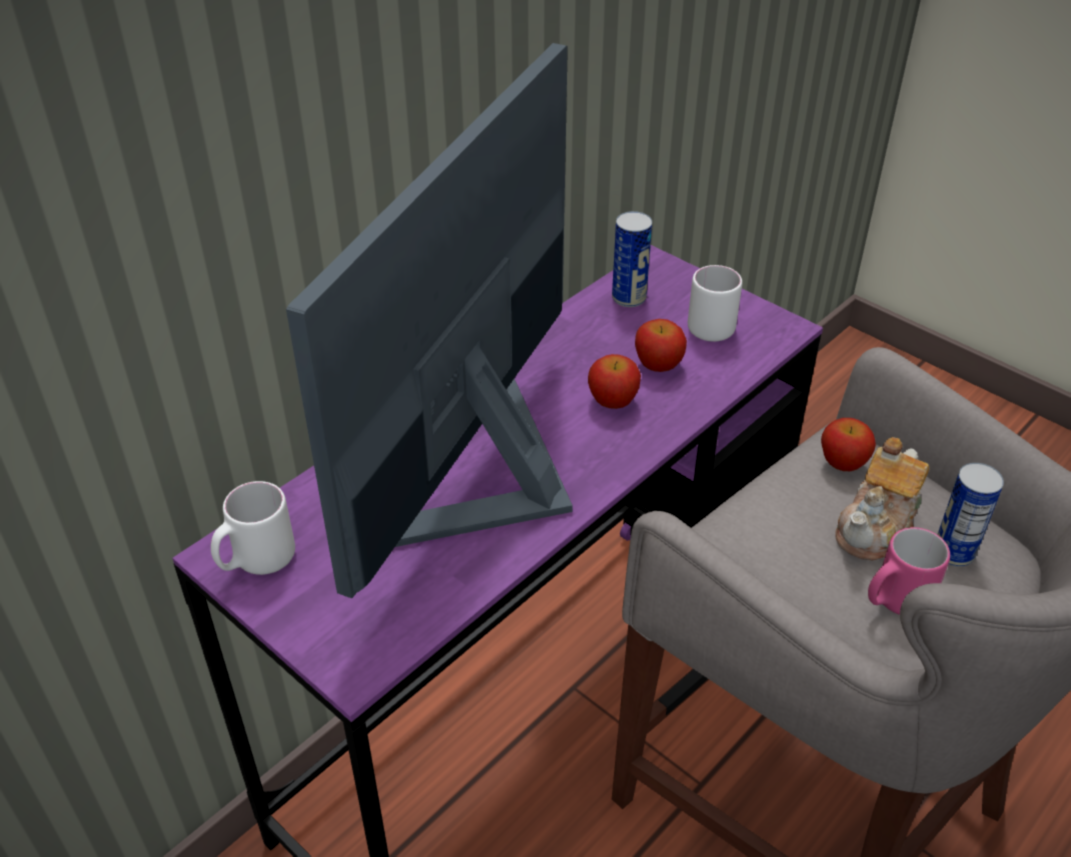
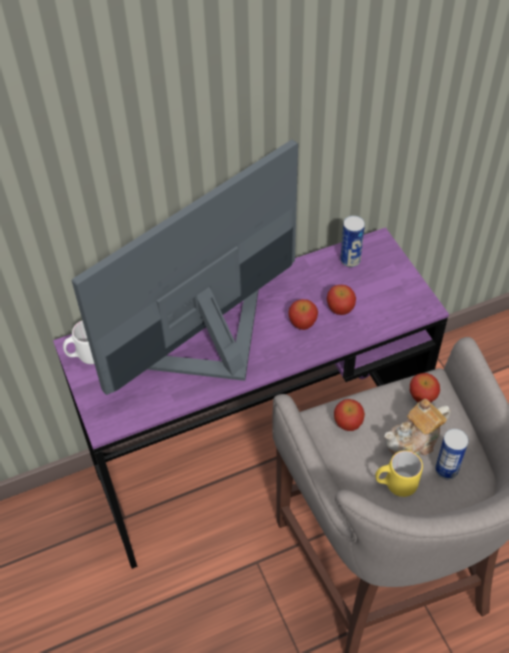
camera: 25 degrees right, 10 degrees up
(709, 323) = (384, 291): white mug -> none
(758, 537) = (347, 423): none -> apple
(895, 601) = (395, 484): pink mug -> yellow mug

